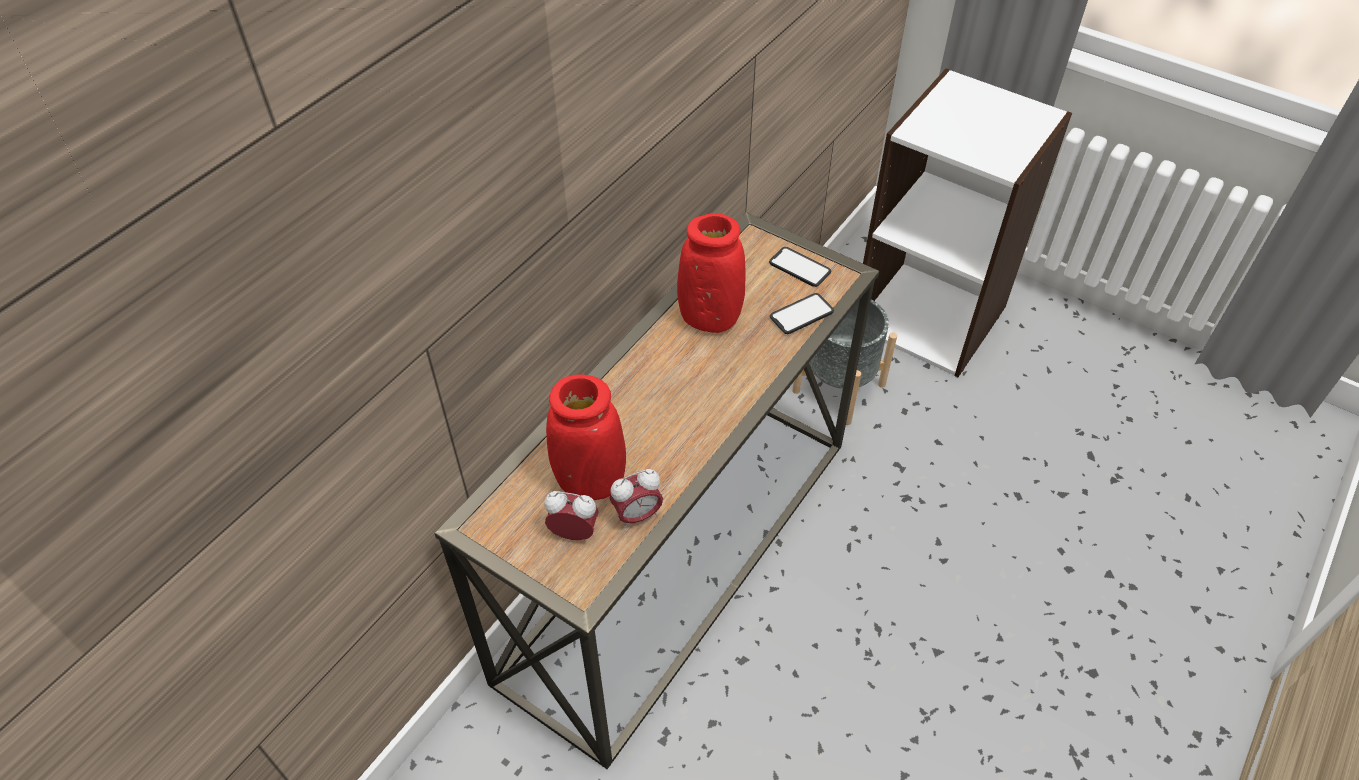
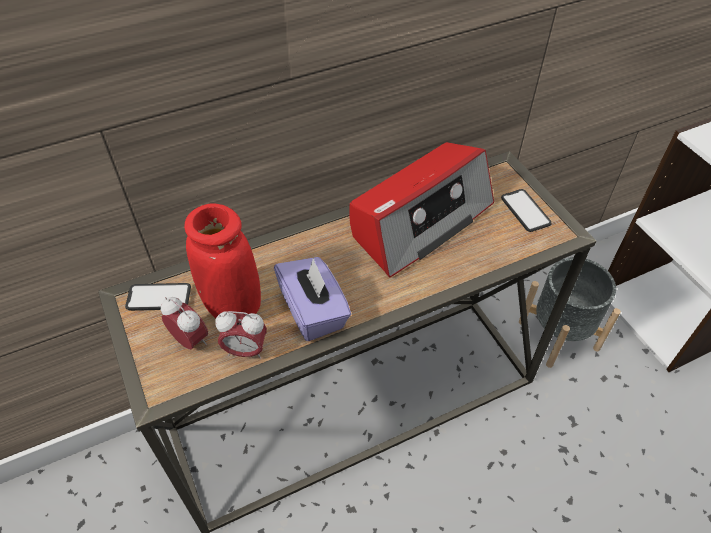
camera: 30 degrees right, 0 degrees up
(674, 449) = (314, 311): none -> purple tissue box
(710, 318) = (420, 221): red vase -> radio
(801, 314) = (500, 249): phone -> phone (159, 297)

